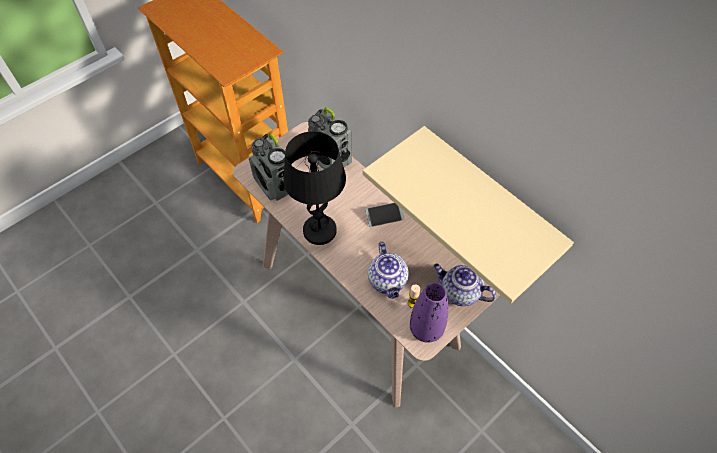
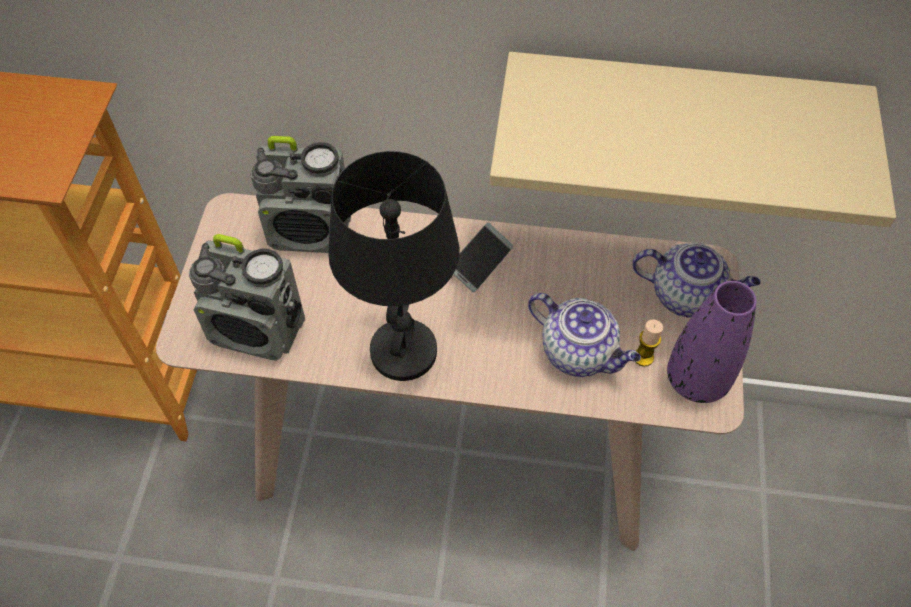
camera: 40 degrees left, 0 degrees up
(459, 292) = (687, 295): teapot -> teapot turned 150 degrees counterclockwise

